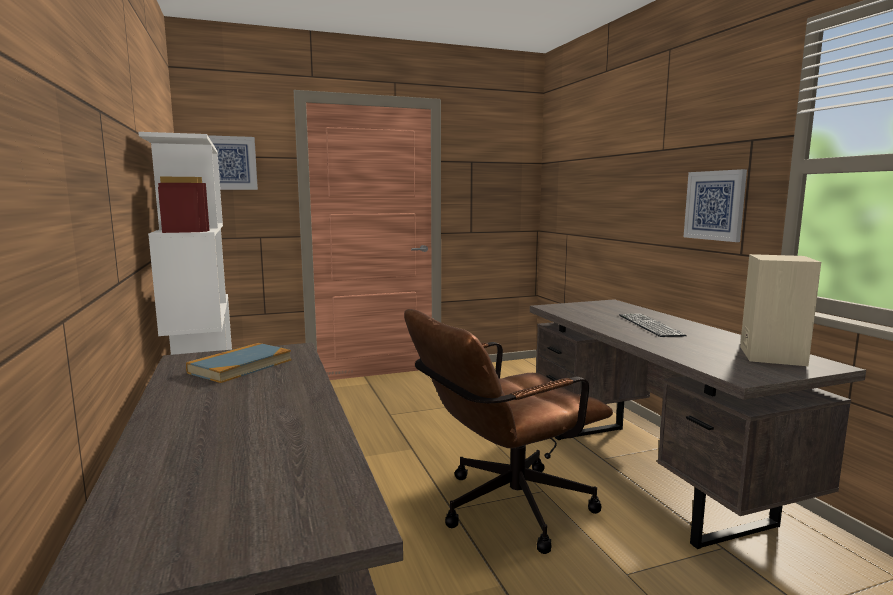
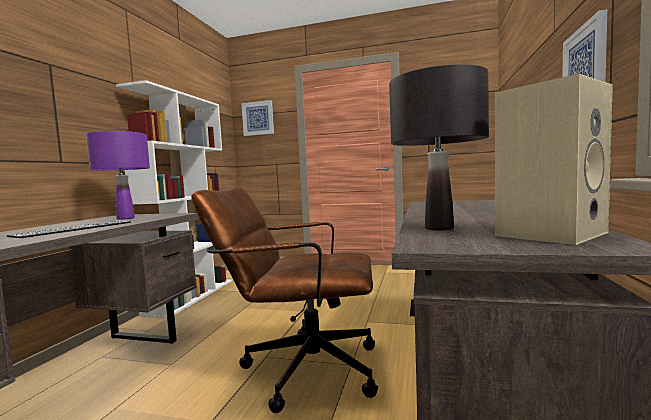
camera: 35 degrees right, 5 degrees down
(240, 366) = (125, 218): book -> purple table lamp
(649, 325) = (478, 211): keyboard -> keyboard (75, 229)
(692, 355) = (439, 228): none -> black table lamp

